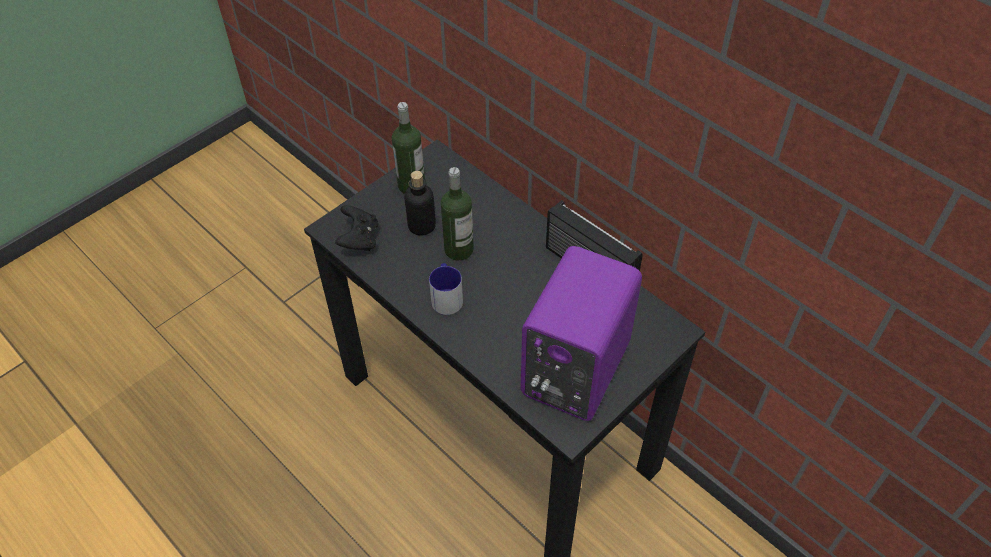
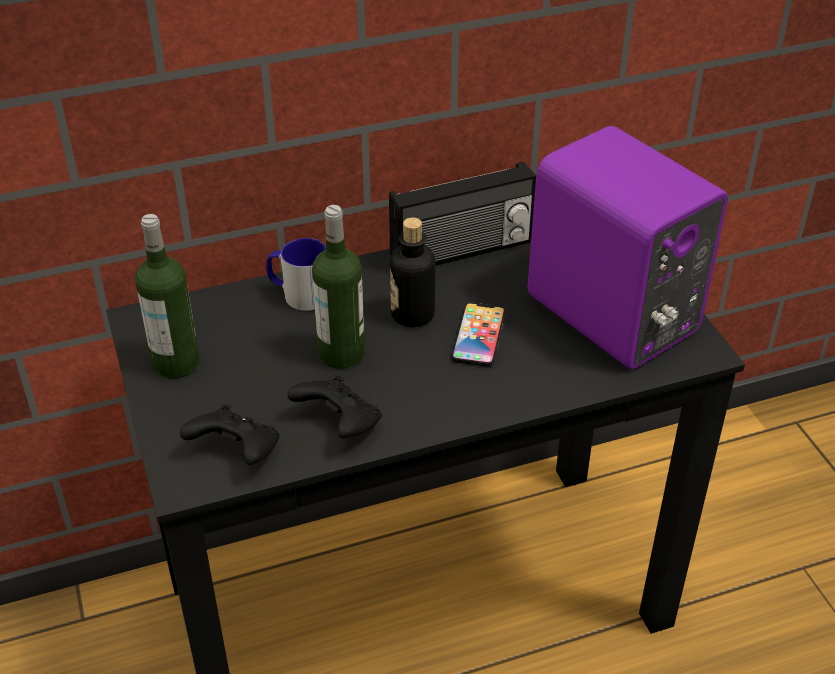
camera: 65 degrees left, 10 degrees down
(401, 272) = (339, 425): none -> black game controller
(422, 226) = (266, 377): bottle -> bottle (412, 314)
(446, 297) = (419, 392): mug -> mug (299, 294)
(512, 306) = (478, 336): none -> phone

